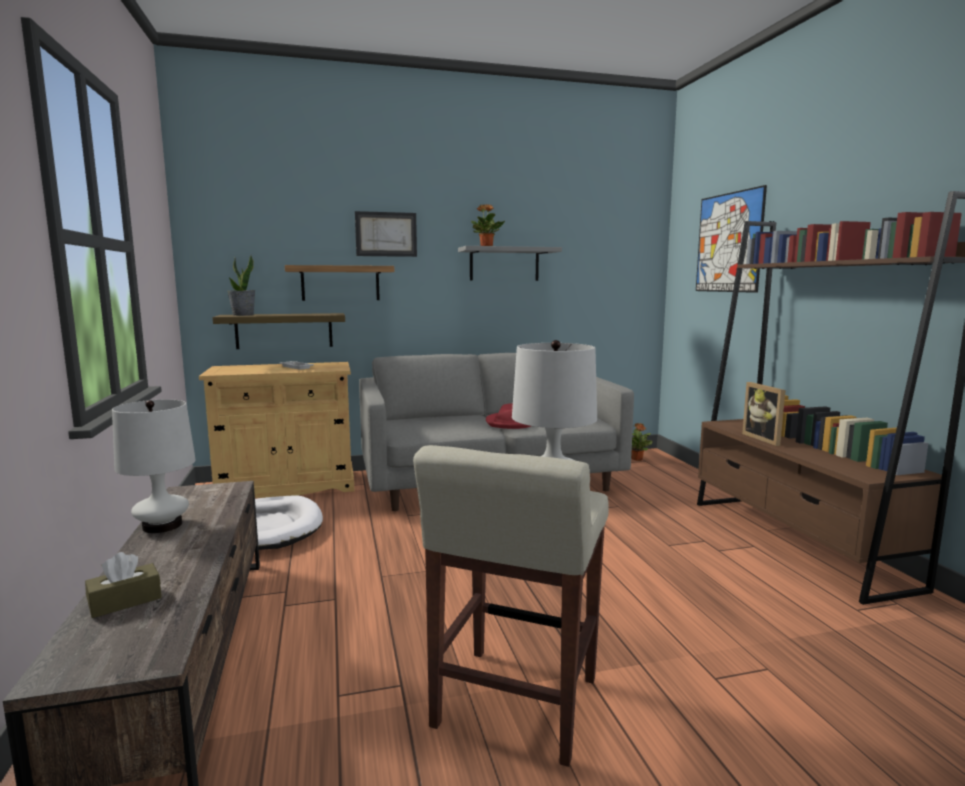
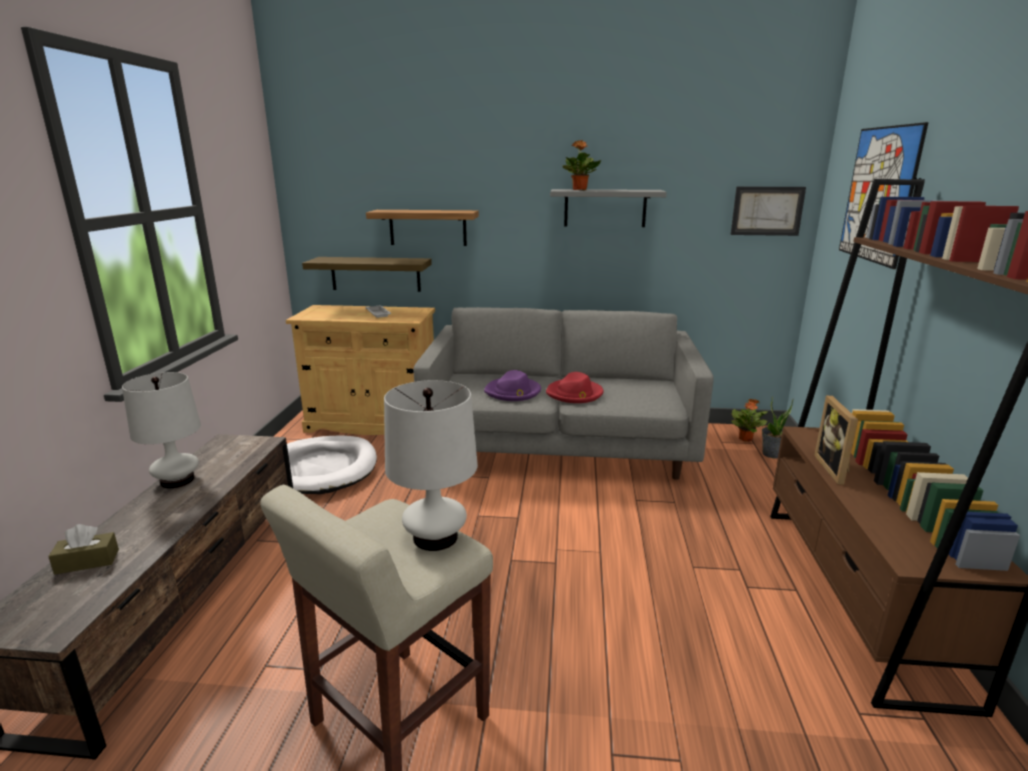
camera: 20 degrees right, 10 degrees up
(243, 315) = (333, 259): potted plant -> potted plant (772, 454)
(386, 234) = (474, 175): picture -> picture (767, 211)
(455, 426) = (513, 392): none -> purple hat

